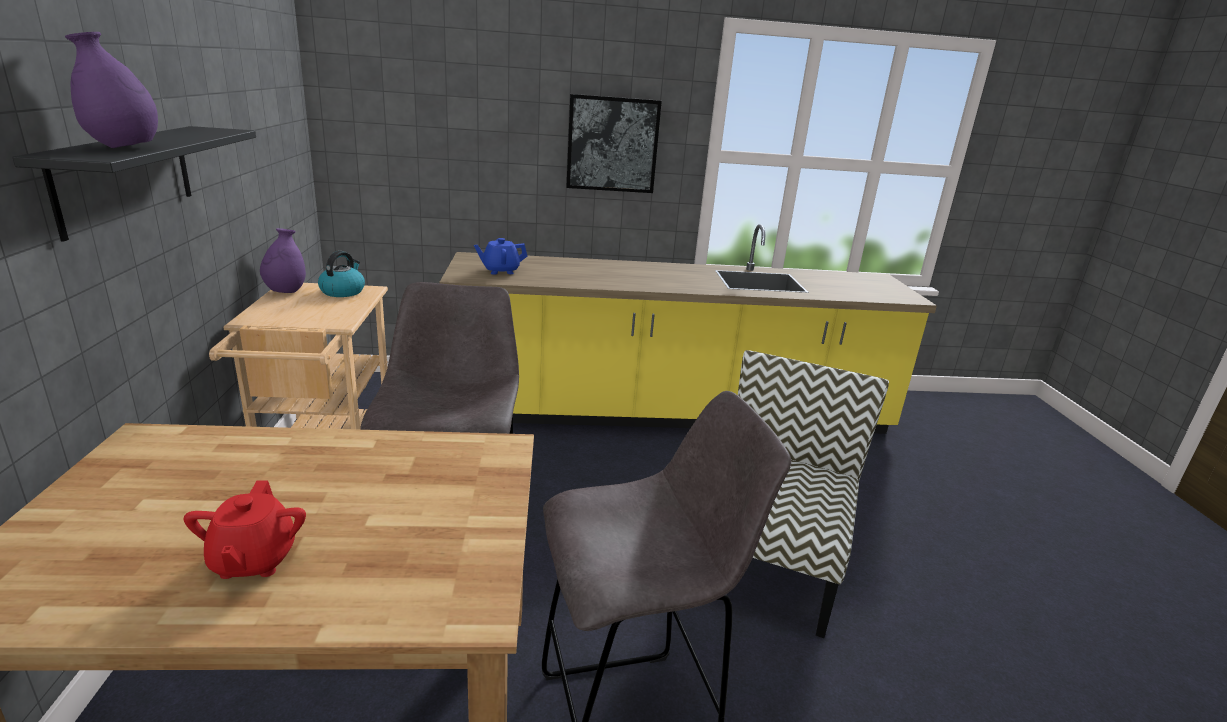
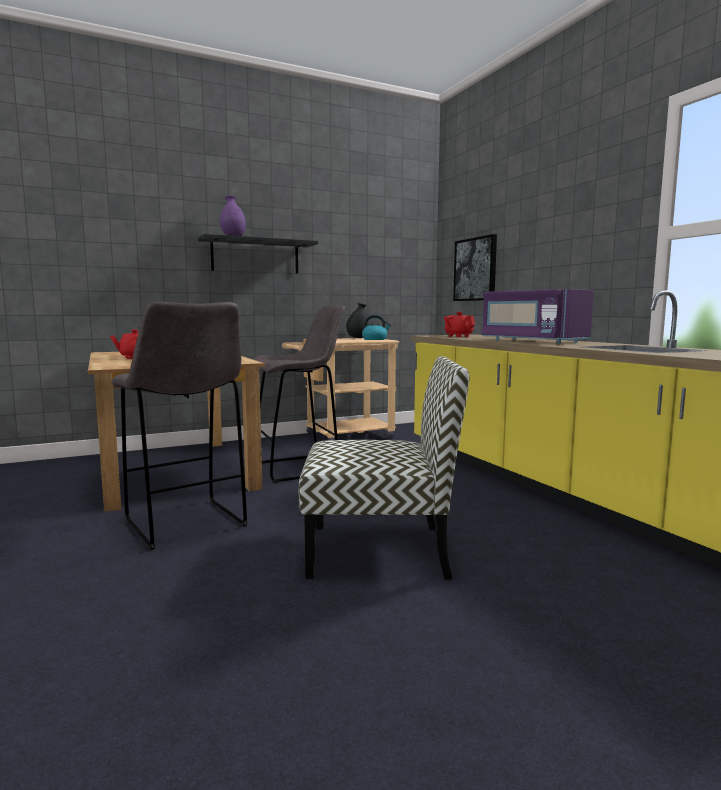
camera: 70 degrees right, 15 degrees down
(286, 292) = (357, 338): purple vase -> black vase
(500, 271) = (458, 336): blue teapot -> red teapot
(612, 144) = (579, 241): picture -> picture (475, 269)
(636, 277) = (531, 341): none -> purple microwave

